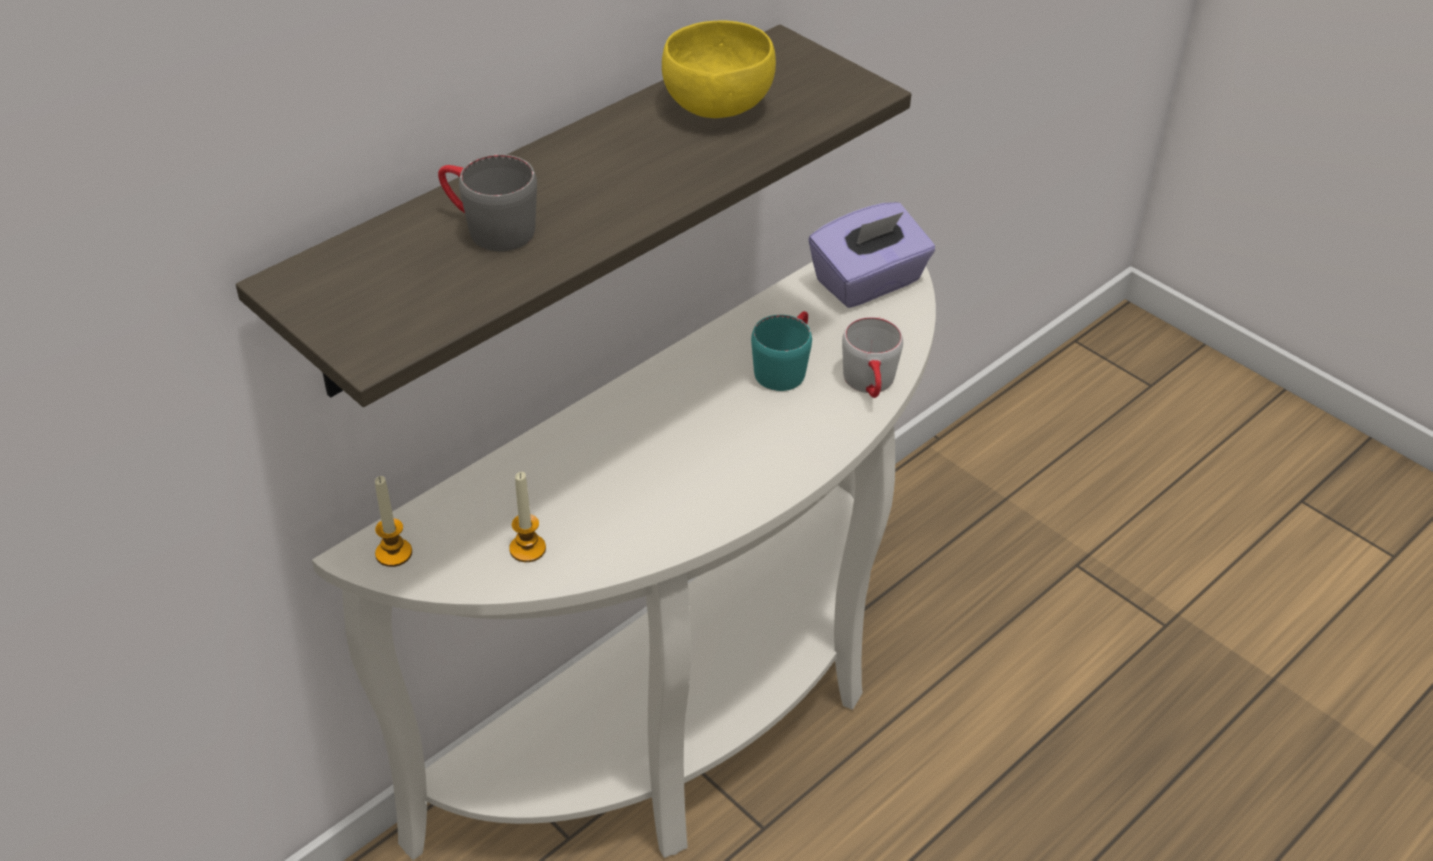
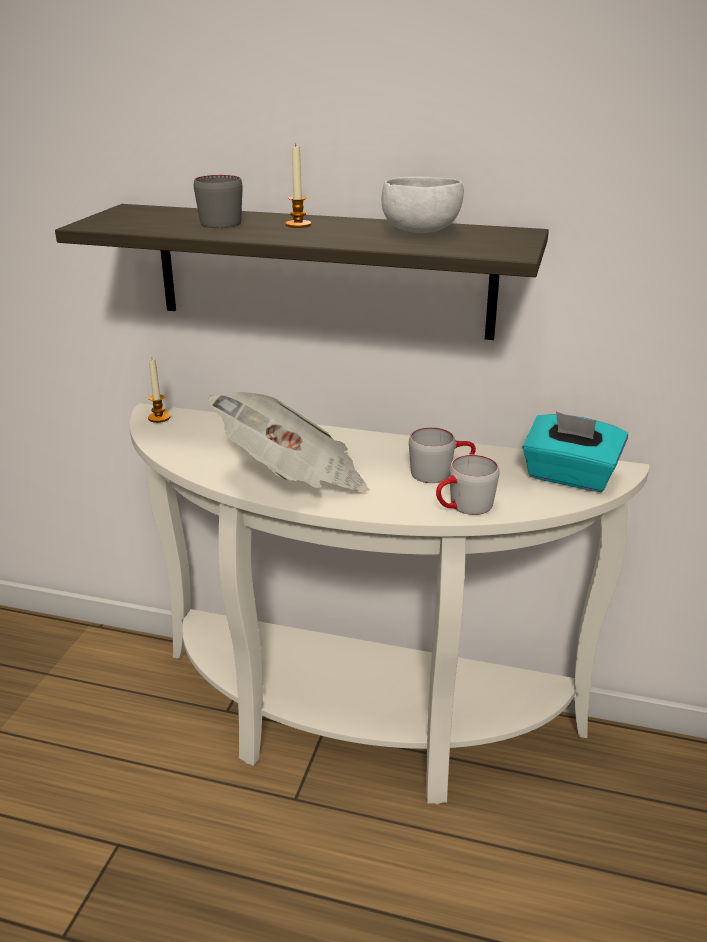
camera: 60 degrees right, 15 degrees down
(527, 549) = (193, 447): candle -> candle (298, 225)
(698, 487) = (294, 478): none -> newspaper
(716, 106) = (420, 232): yellow bowl -> white bowl
(785, 366) = (440, 473): turquoise mug -> grey mug
(868, 282) = (569, 477): purple tissue box -> turquoise tissue box

